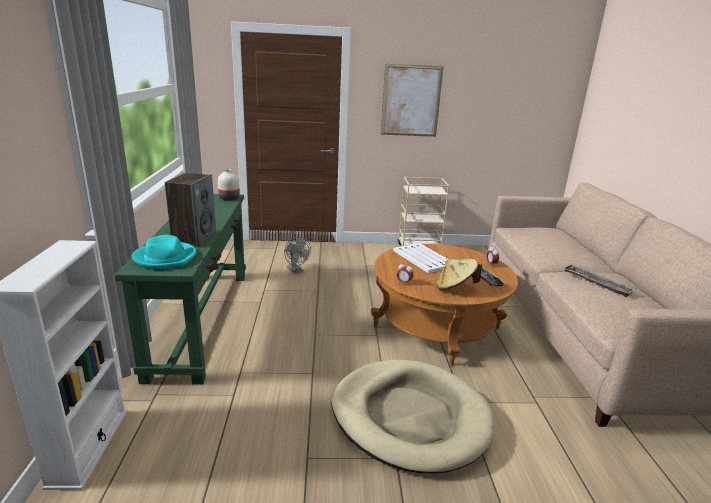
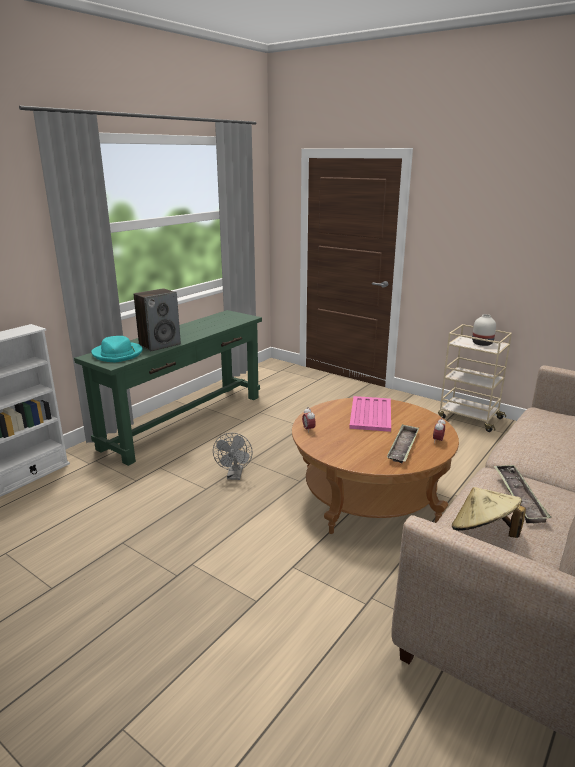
camera: 40 degrees right, 0 degrees up
(229, 198) = (243, 318): white vase -> white vase (482, 343)
(296, 270) = (308, 403): grey fan -> grey fan (234, 476)
(410, 417) = (229, 554): beige dog bed -> none
(411, 101) = (477, 233): picture -> none
(423, 258) = (371, 414): white tray -> pink tray
(455, 287) = (351, 448): beige hat -> beige hat (483, 532)

